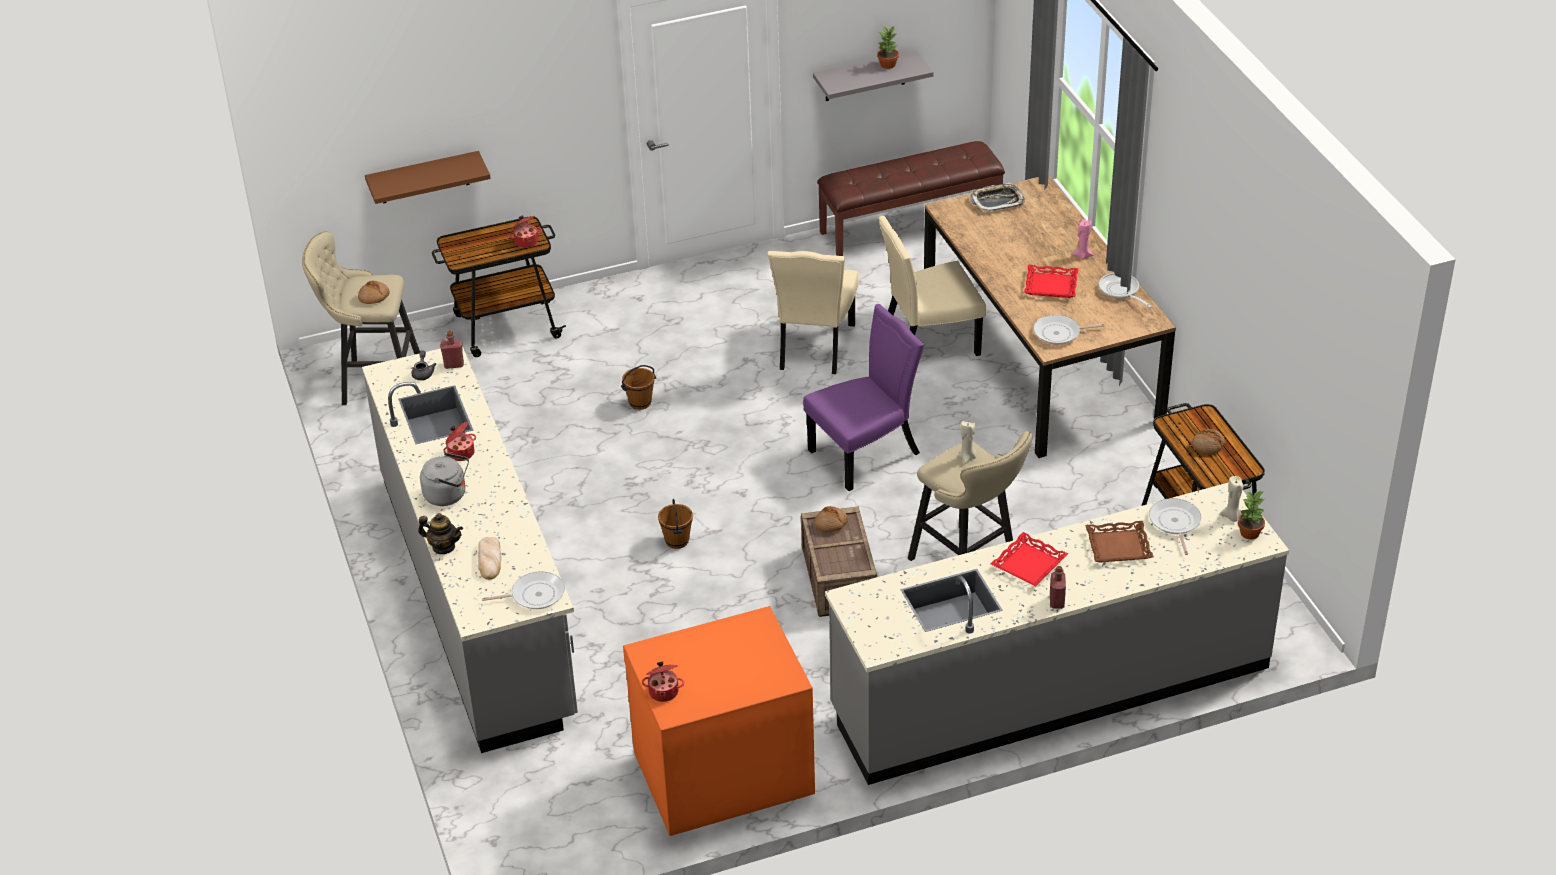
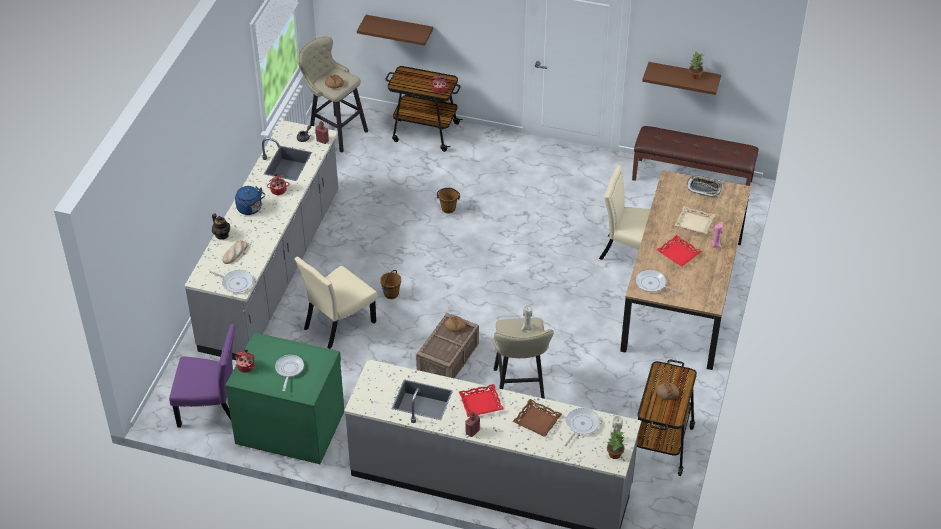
camera: 35 degrees right, 5 degrees up
(448, 495) = (251, 209): grey kettle -> blue kettle
(721, 774) = (290, 427): orange washing machine -> green washing machine
(814, 345) = (569, 223): beige chair -> beige chair (339, 323)
(863, 455) = (530, 299): purple chair -> purple chair (210, 409)
(865, 76) = (683, 77): grey shelf -> brown shelf
(1030, 244) = (694, 223): none -> beige tray
(1121, 291) = (714, 277): frying pan -> frying pan (289, 370)

